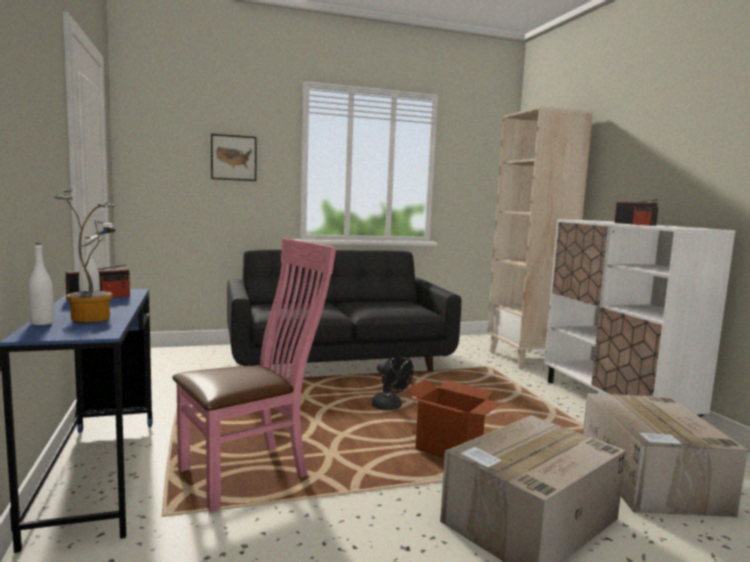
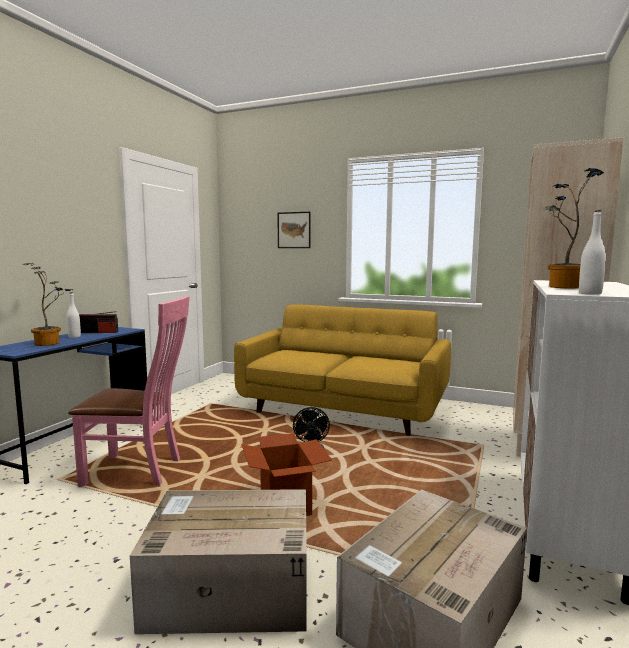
camera: 40 degrees right, 0 degrees up
(42, 323) = (22, 343): white bottle -> white bottle (590, 293)
(338, 361) = (344, 409): black sofa -> yellow sofa
(634, 224) = (562, 287): radio -> potted plant

